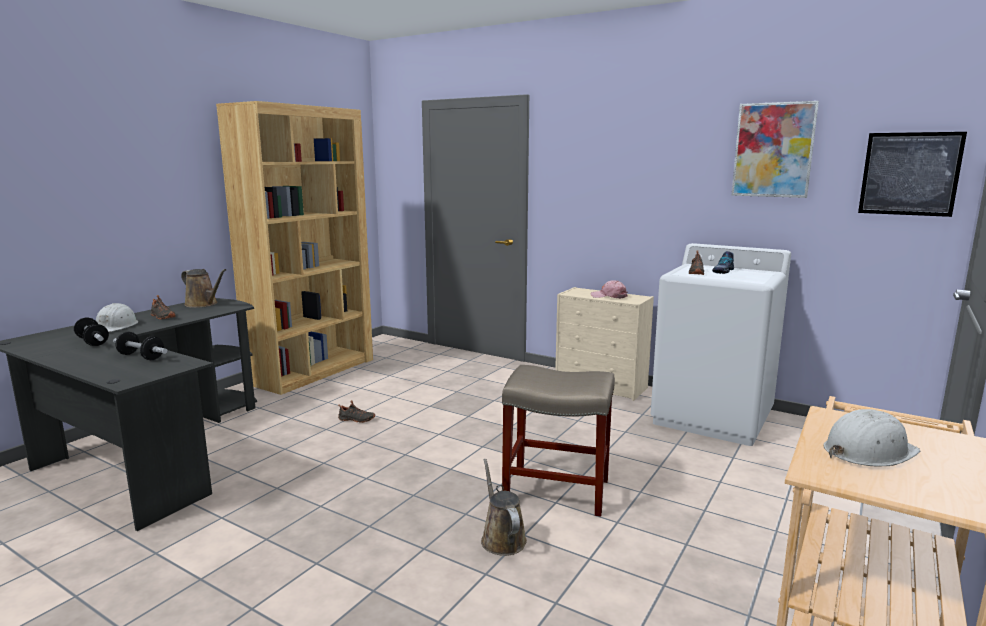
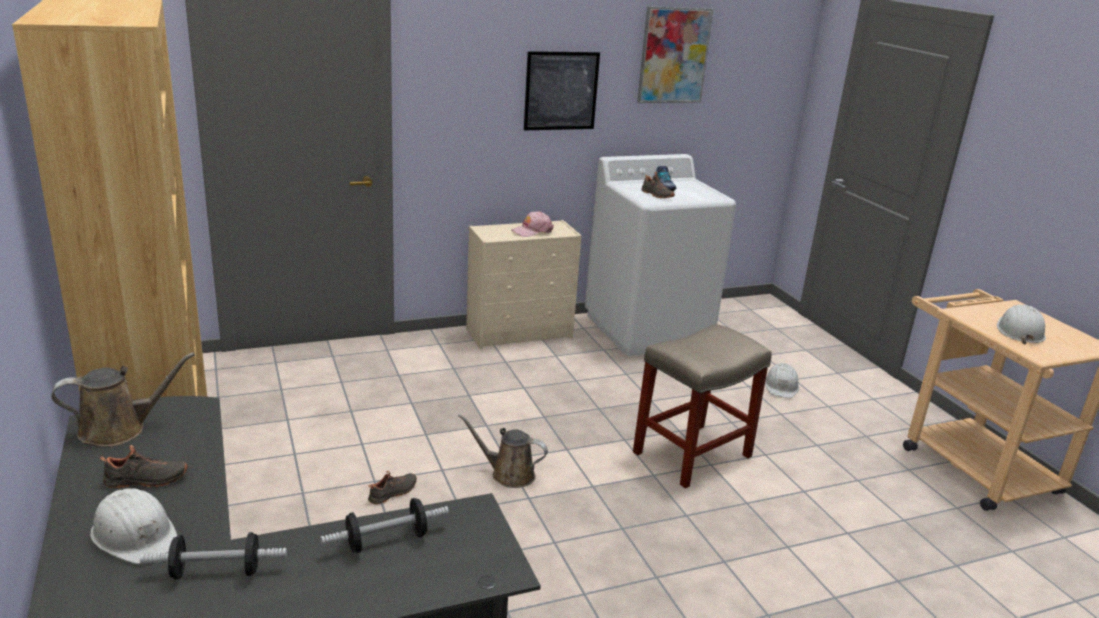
camera: 55 degrees left, 10 degrees up
(501, 538) = (743, 515): brown watering can -> brown watering can (508, 474)
(756, 496) = (781, 386): none -> white hard hat
(909, 174) = (770, 77): picture -> picture (561, 91)

